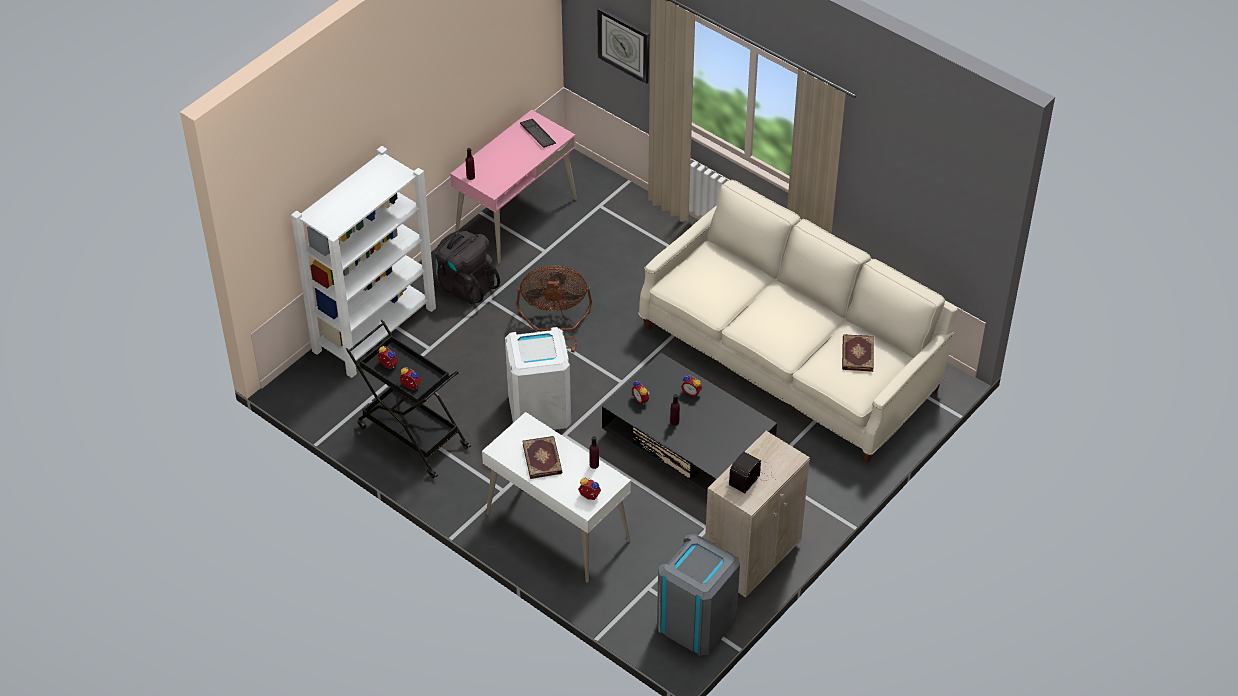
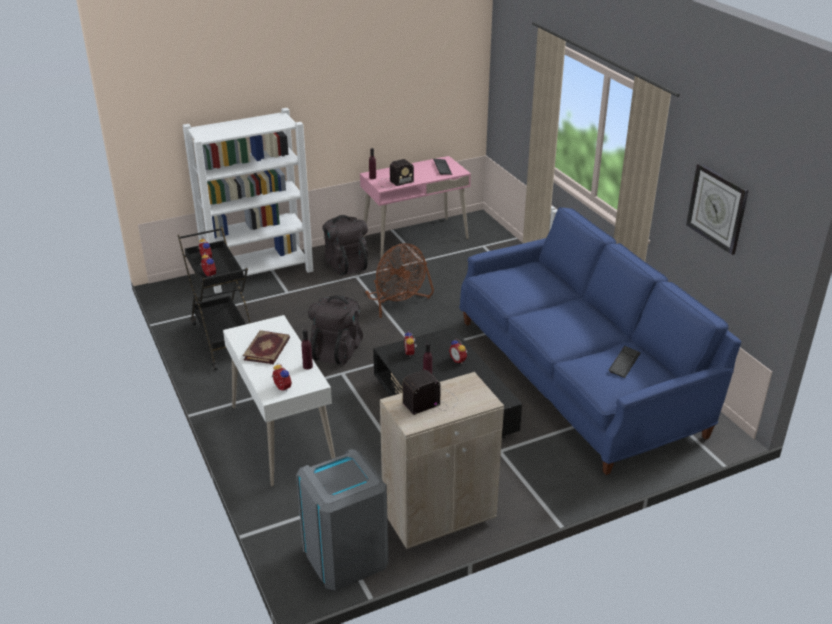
camera: 25 degrees right, 15 degrees down
(501, 177) = (394, 182): none -> radio
(539, 409) = (337, 351): white trash can -> black backpack
(557, 323) = (396, 302): brown fan -> brown fan turned 120 degrees clockwise
(624, 44) = (522, 99): wall clock -> wall clock (717, 208)
(792, 356) = (579, 375): beige sofa -> blue sofa
(857, 354) = (624, 363): book -> keyboard

